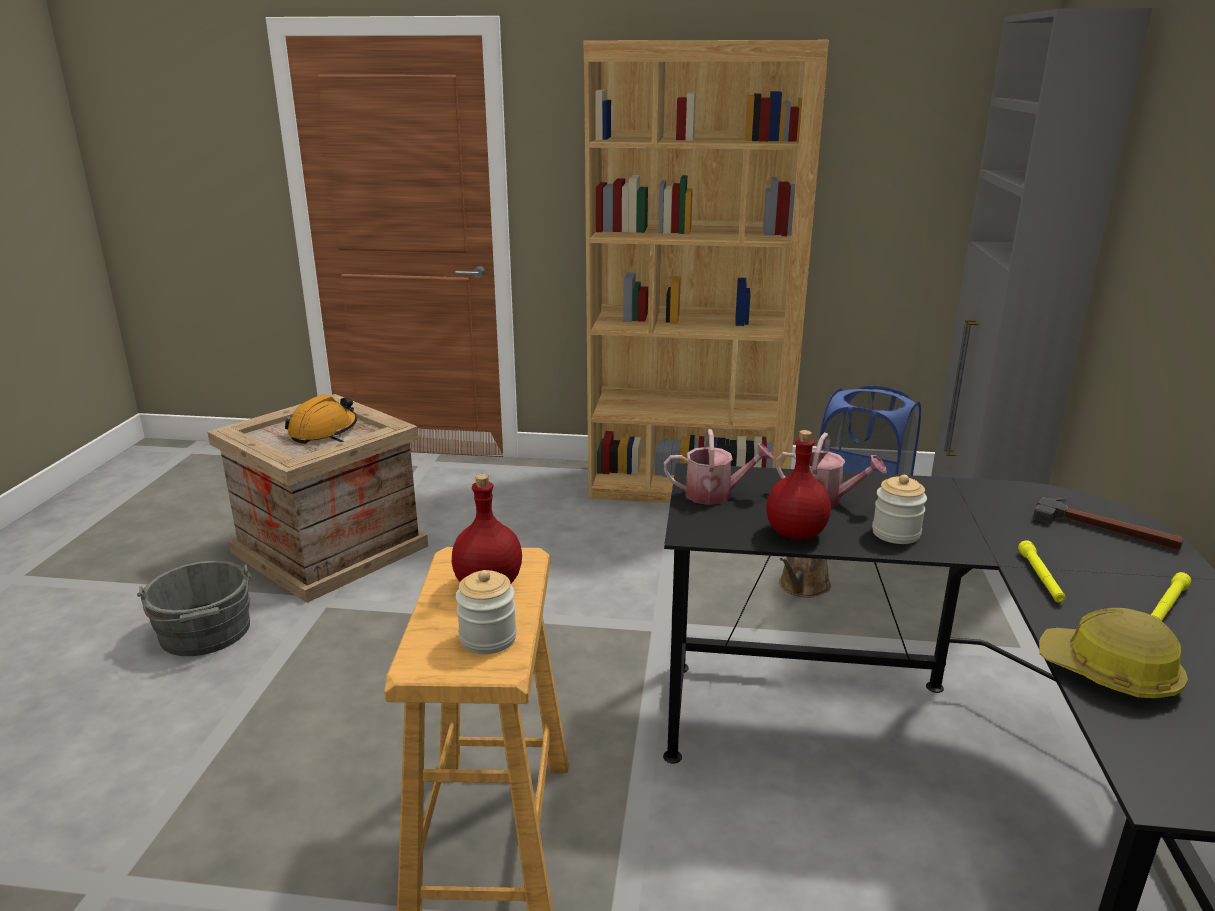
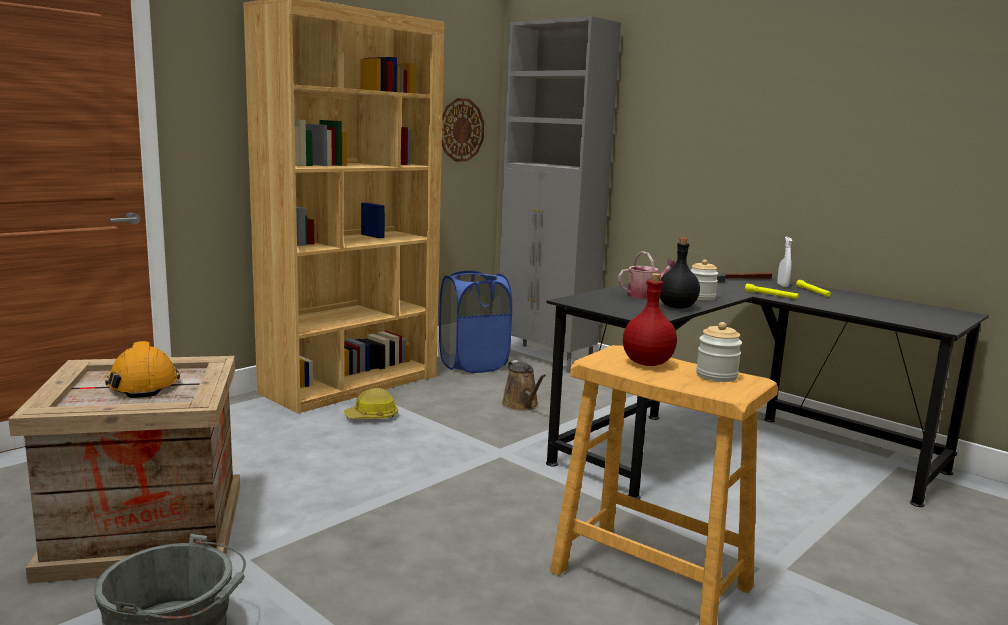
camera: 55 degrees left, 10 degrees down
(715, 494) = (605, 305): watering can -> none
(796, 533) = (676, 307): red bottle -> black bottle
(941, 184) = (461, 130): none -> wall clock
(1109, 673) = (856, 310): hard hat -> hard hat (372, 416)
(1151, 570) = (782, 285): none -> white spray bottle

